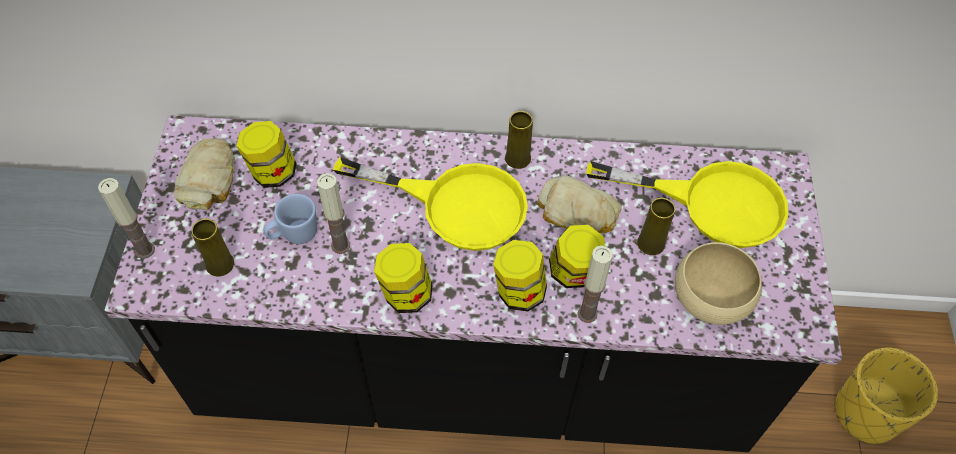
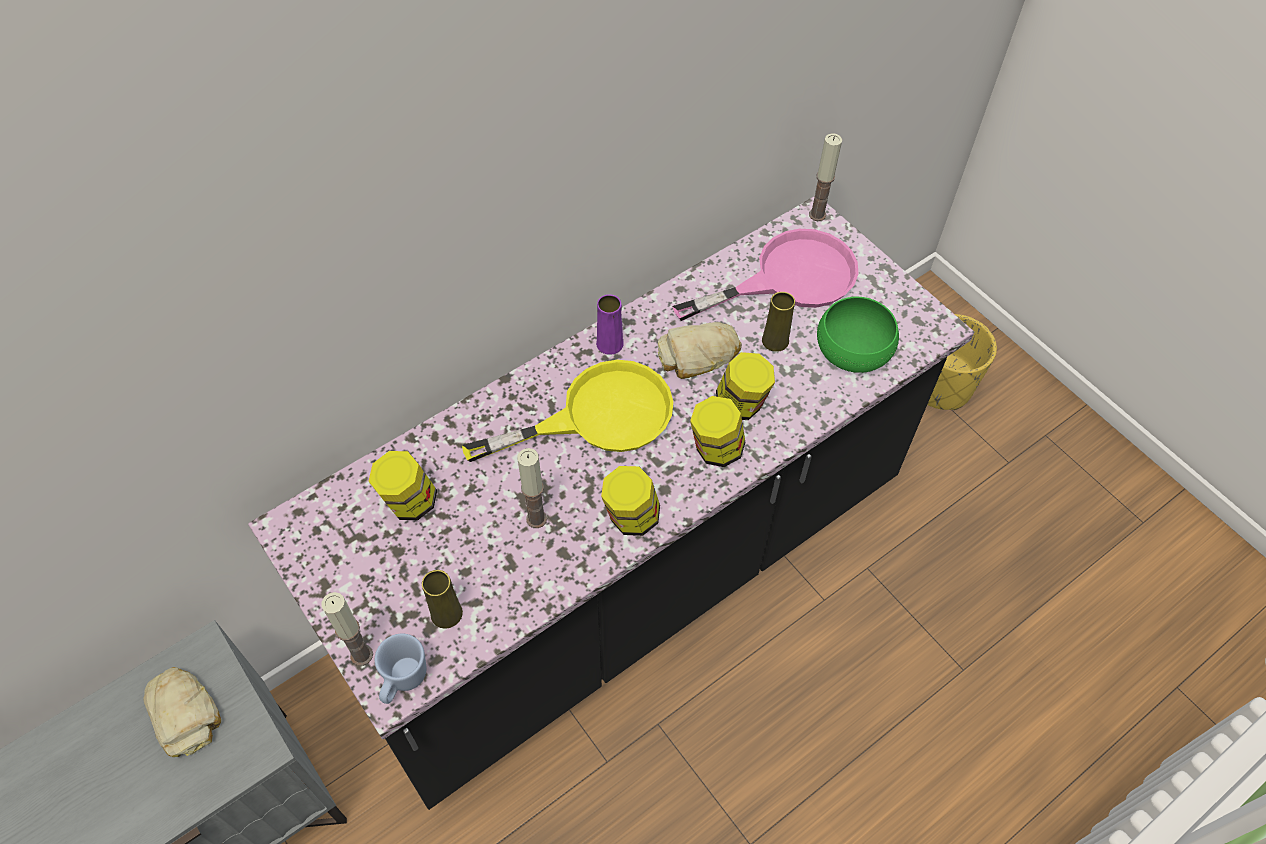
camera: 40 degrees left, 0 degrees up
(209, 178) = (354, 549): bread -> bread (185, 712)
(294, 235) = (486, 540): blue mug -> blue mug (403, 681)
(517, 158) = (609, 344): yellow vase -> purple vase
(587, 313) = (781, 428): candle -> candle (817, 214)
(712, 203) = (788, 278): yellow frying pan -> pink frying pan
(712, 296) = (853, 349): beige bowl -> green bowl

